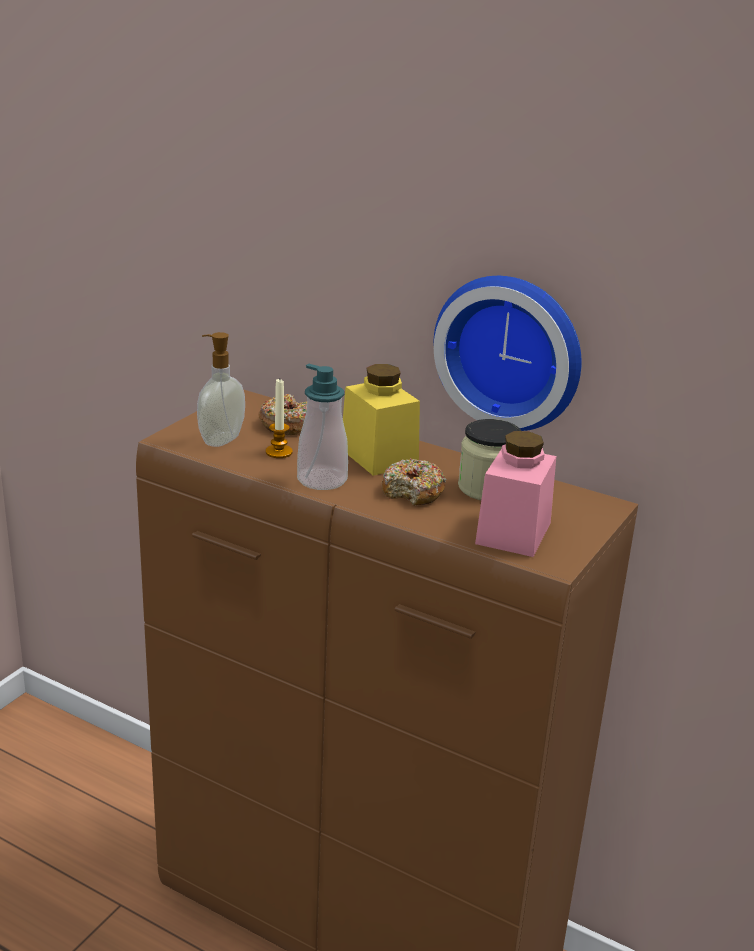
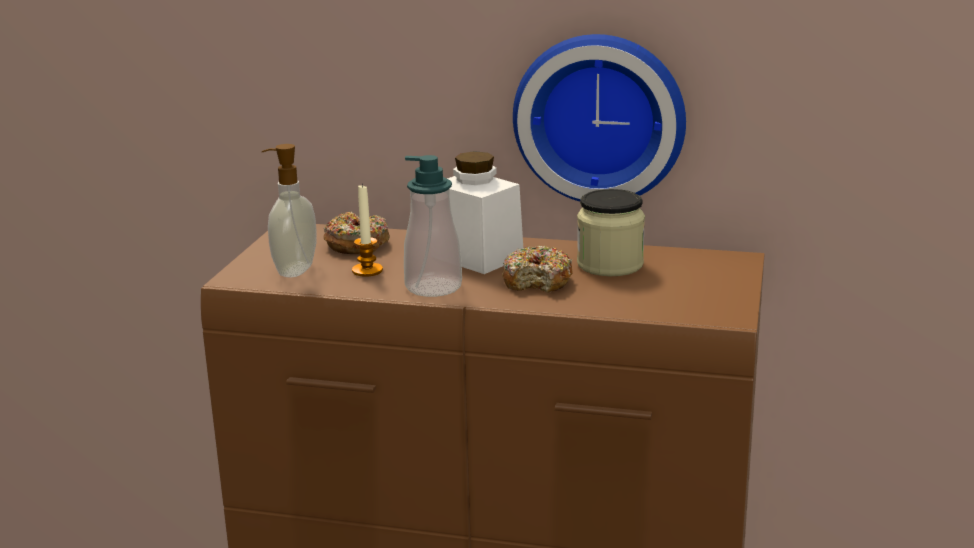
camera: 15 degrees left, 5 degrees down
(379, 456) = (477, 256): yellow jar -> white jar
(513, 533) = (666, 298): pink jar -> none

